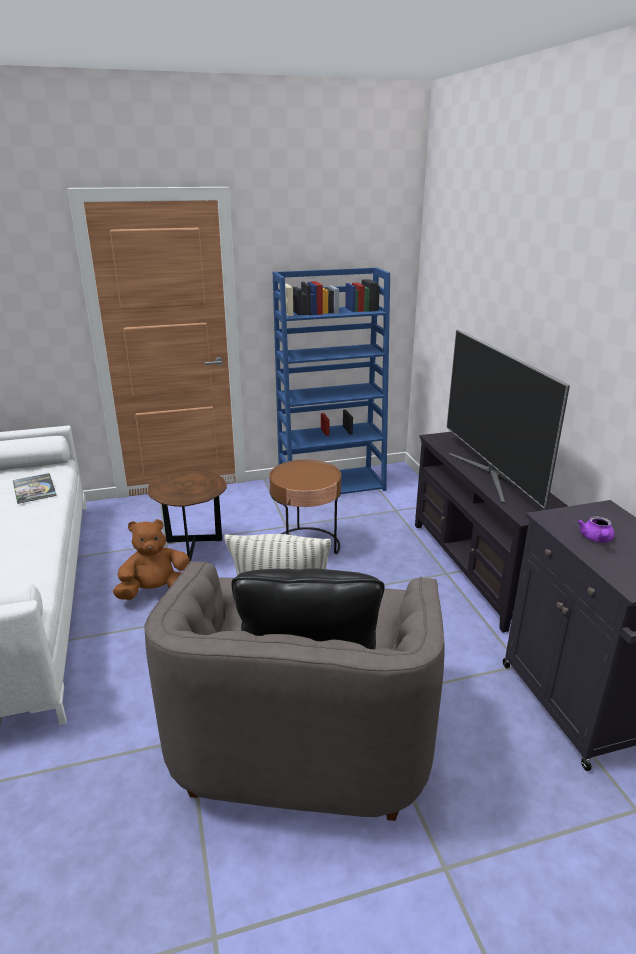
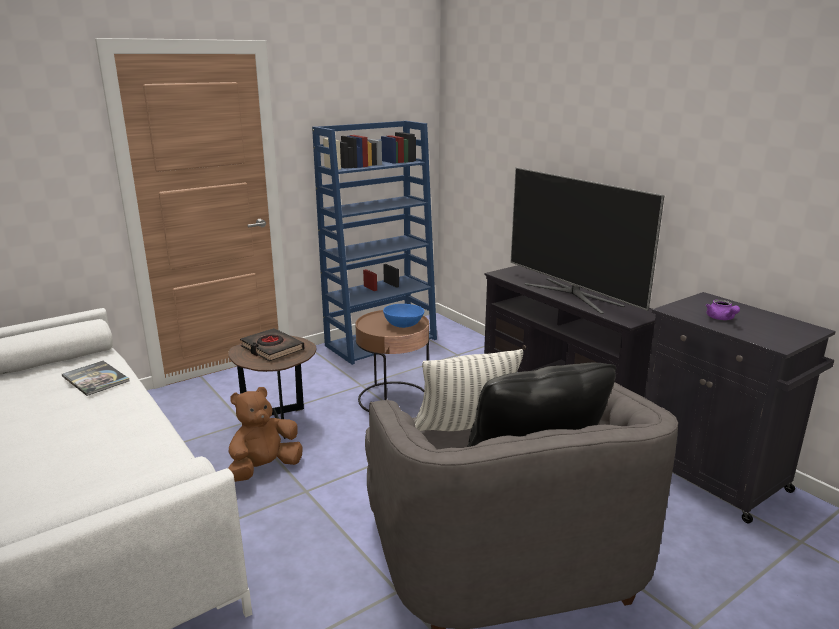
camera: 20 degrees left, 5 degrees down
(187, 483) = (272, 348): none -> black book
(314, 478) = (403, 324): none -> blue bowl

